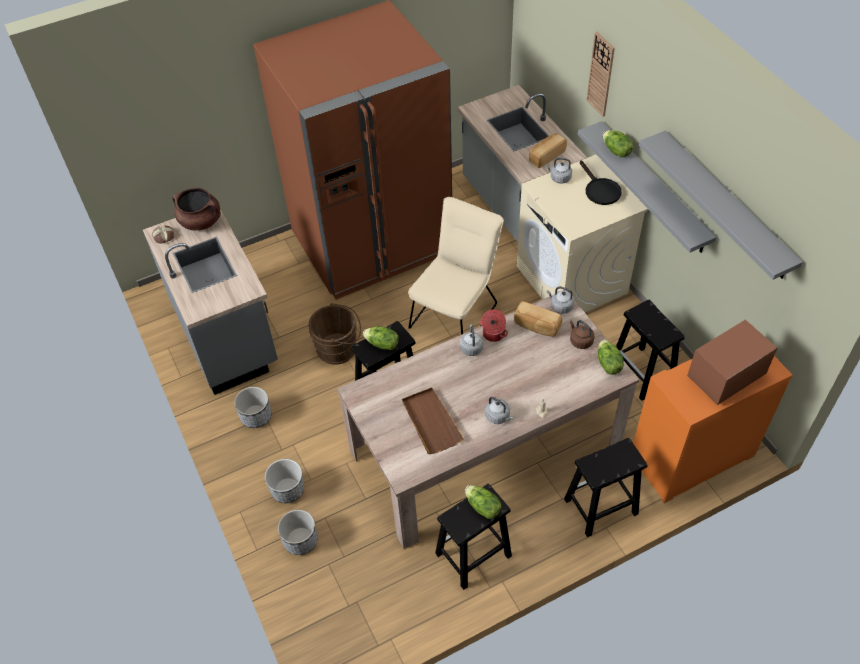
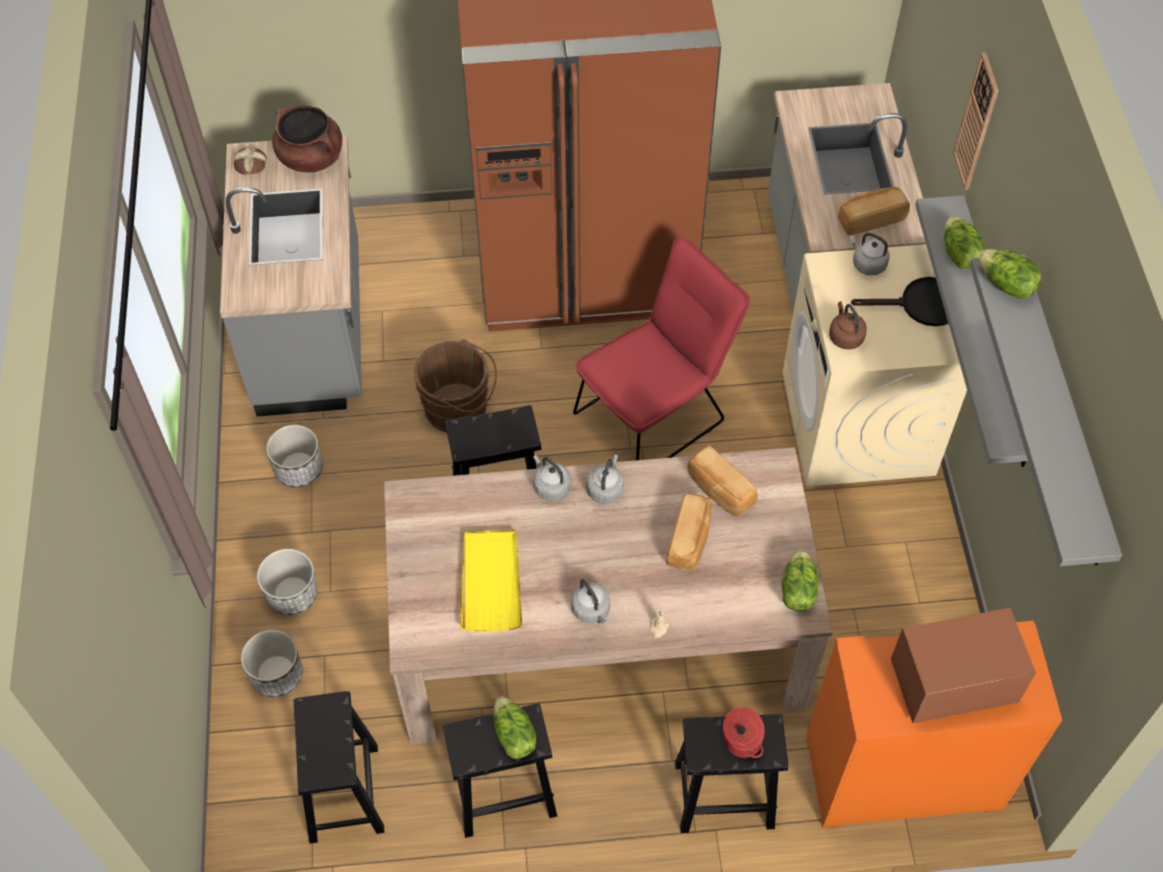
camera: 20 degrees right, 5 degrees up
(382, 344) = (491, 434): lettuce -> lettuce (1005, 285)
(431, 422) = (491, 582): brown tray -> yellow tray
(456, 312) = (657, 412): beige chair -> red chair
(493, 334) = (648, 480): cooking pot -> cooking pot (741, 741)
(534, 358) = (690, 540): none -> bread
(560, 306) = (771, 472): grey kettle -> grey kettle (550, 486)
(580, 341) = (773, 538): brown kettle -> brown kettle (845, 336)
(600, 190) = (921, 305): black frying pan -> black frying pan turned 90 degrees counterclockwise
(642, 373) = (893, 613): black stool -> black stool (344, 795)

